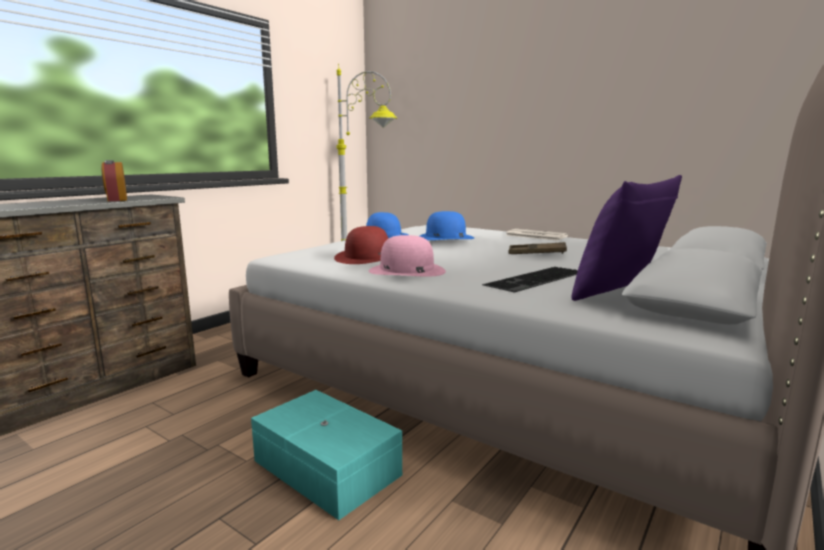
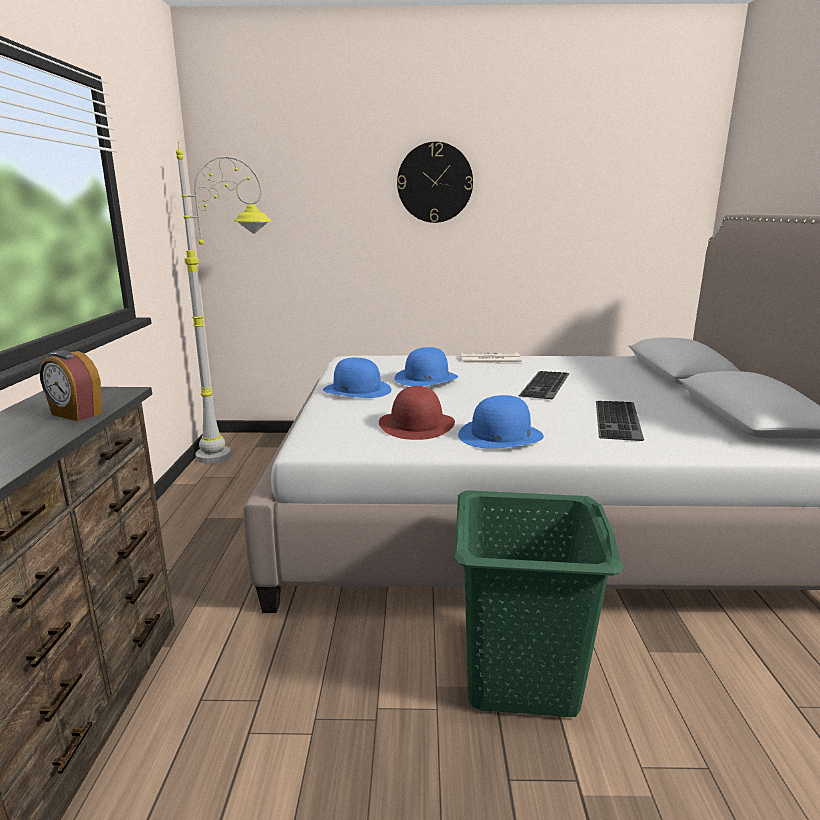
camera: 35 degrees left, 5 degrees up
(325, 469) = (521, 677): turquoise storage box -> green laundry basket
(406, 270) = (500, 435): pink hat -> blue hat
(529, 81) = (435, 183): none -> wall clock
(537, 253) = (547, 385): brown tray -> keyboard
(618, 294) = (700, 423): purple pillow -> none

